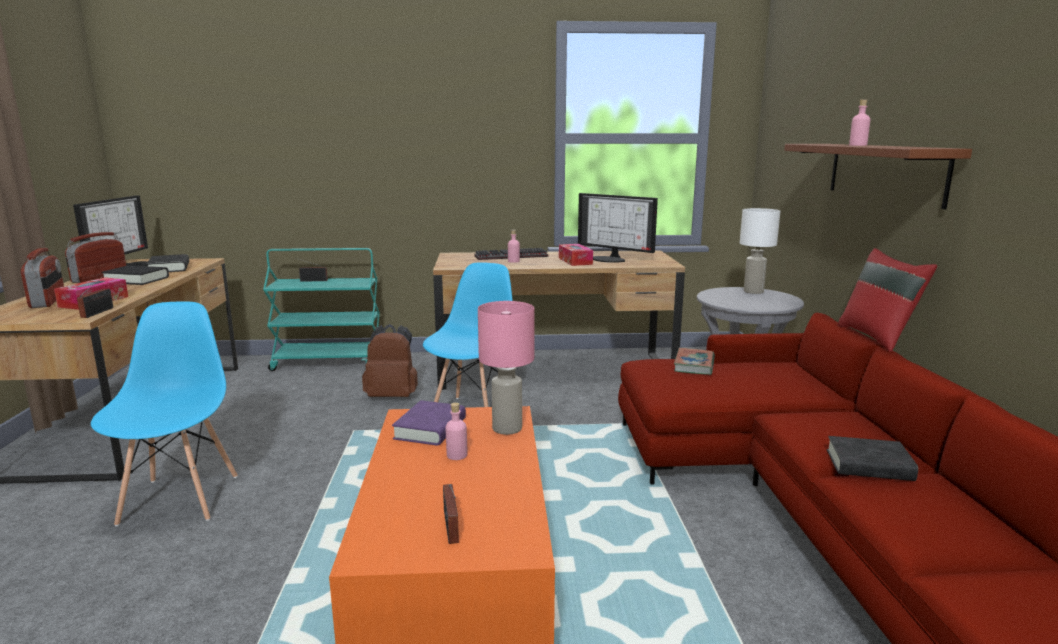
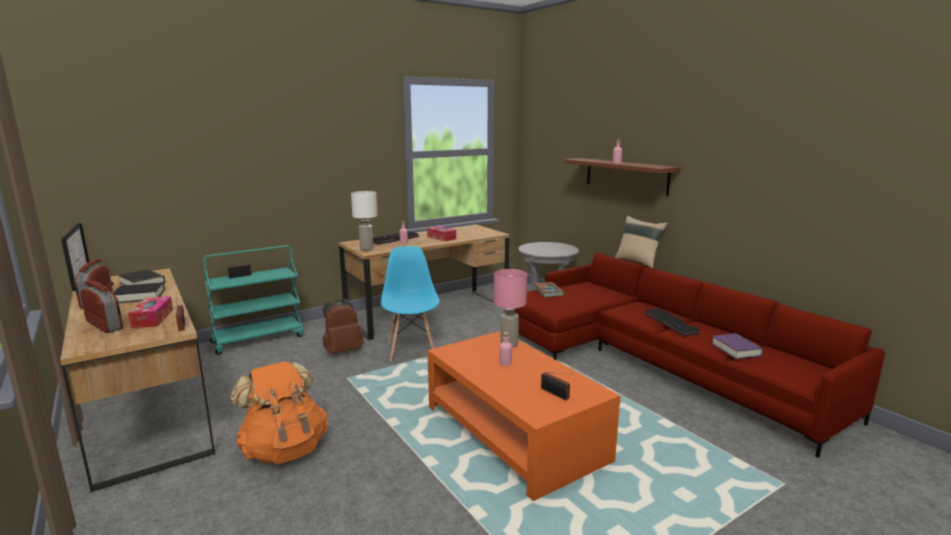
camera: 30 degrees left, 0 degrees up
(181, 498) = (284, 449): blue chair -> orange backpack
(430, 429) = (470, 354): purple book -> purple book (736, 349)
(610, 259) = (459, 234): monitor -> none
(754, 292) = (545, 244): white table lamp -> white table lamp (367, 249)
(869, 465) = (672, 323): black book -> keyboard
(878, 337) = (638, 261): red pillow -> beige pillow

